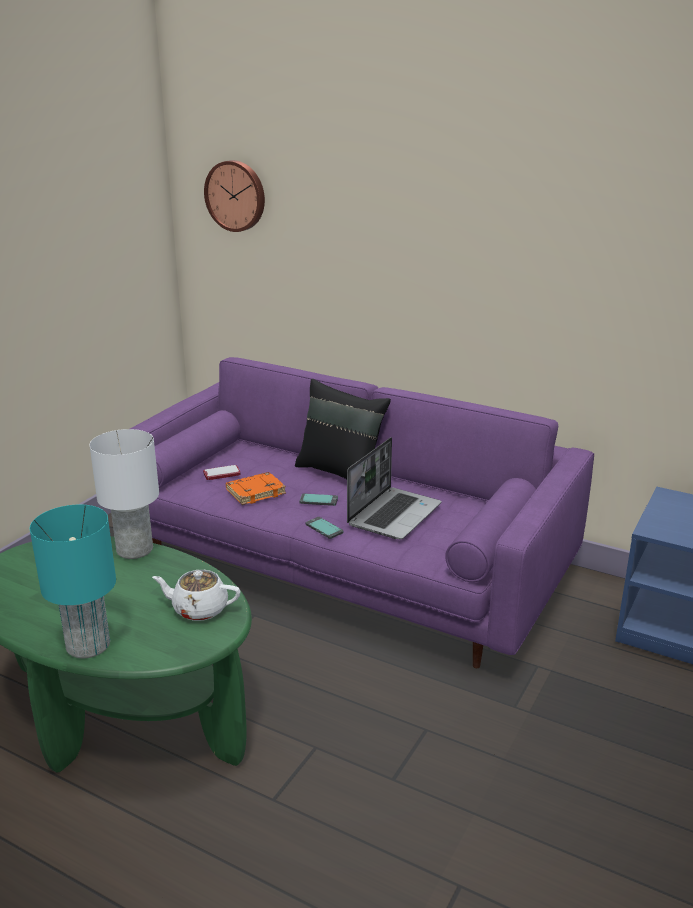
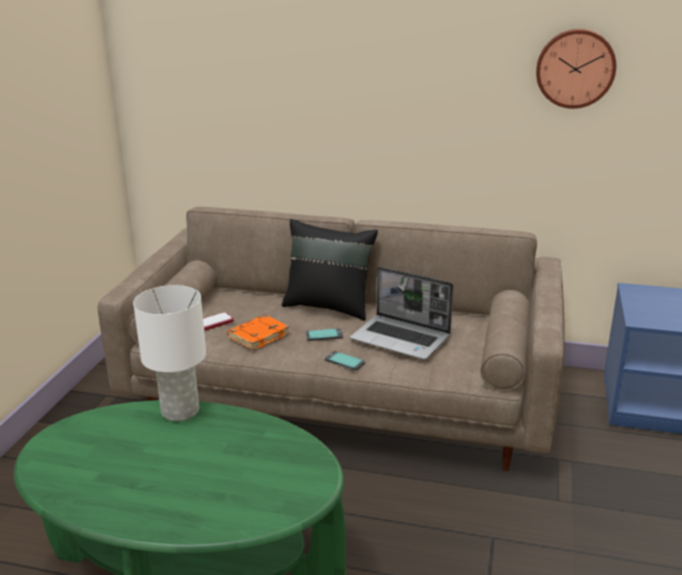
camera: 15 degrees left, 0 degrees up
(89, 645) = (189, 519): turquoise table lamp -> none
(199, 609) = (283, 461): white teapot -> none
(236, 195) = (184, 45): wall clock -> wall clock (575, 68)
(347, 564) = (342, 394): purple sofa -> beige sofa
(394, 514) = (401, 339): laptop -> laptop turned 105 degrees clockwise

